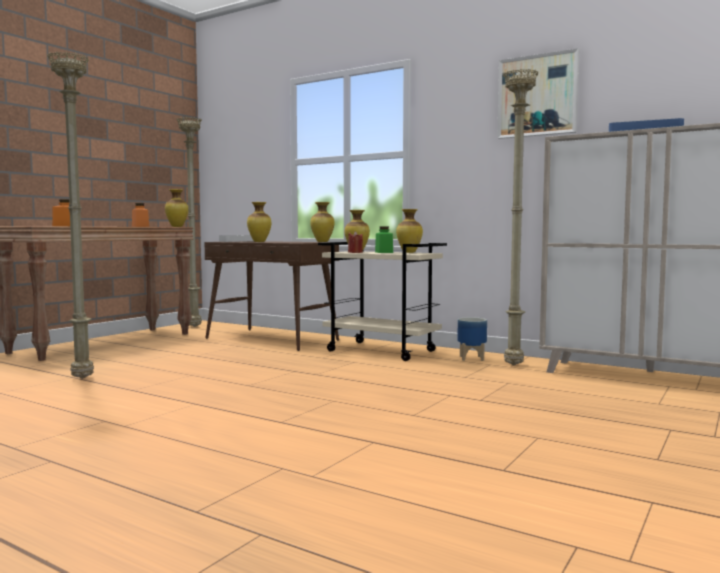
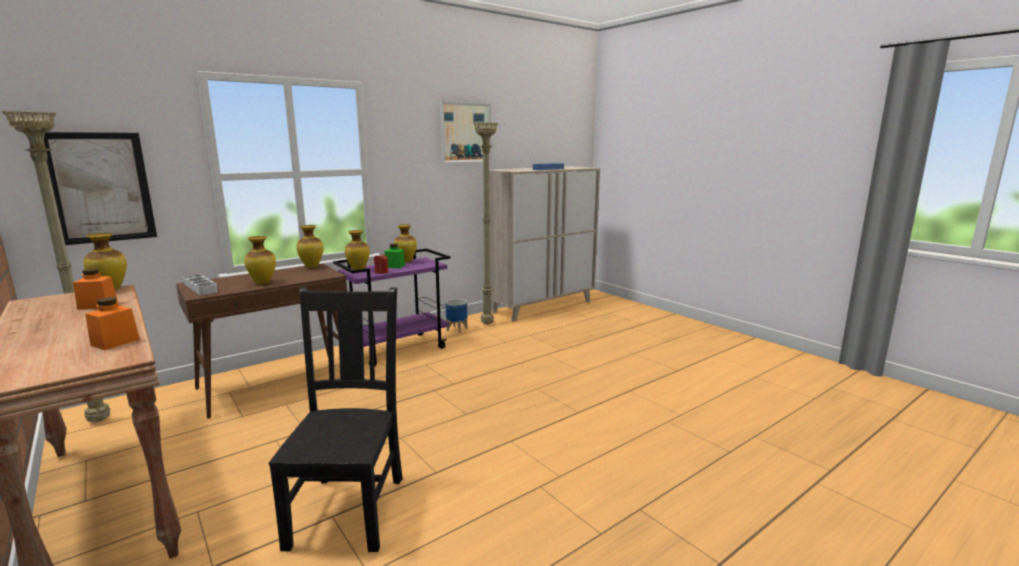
camera: 70 degrees left, 10 degrees up
(82, 378) = (349, 508): beige floor lamp -> black chair
(237, 171) = (101, 187): none -> picture
(382, 351) = (398, 349): beige cart -> purple cart

